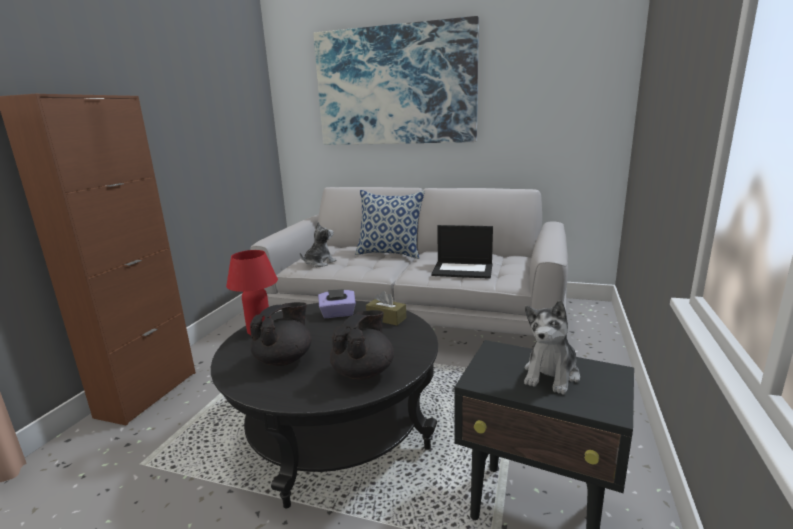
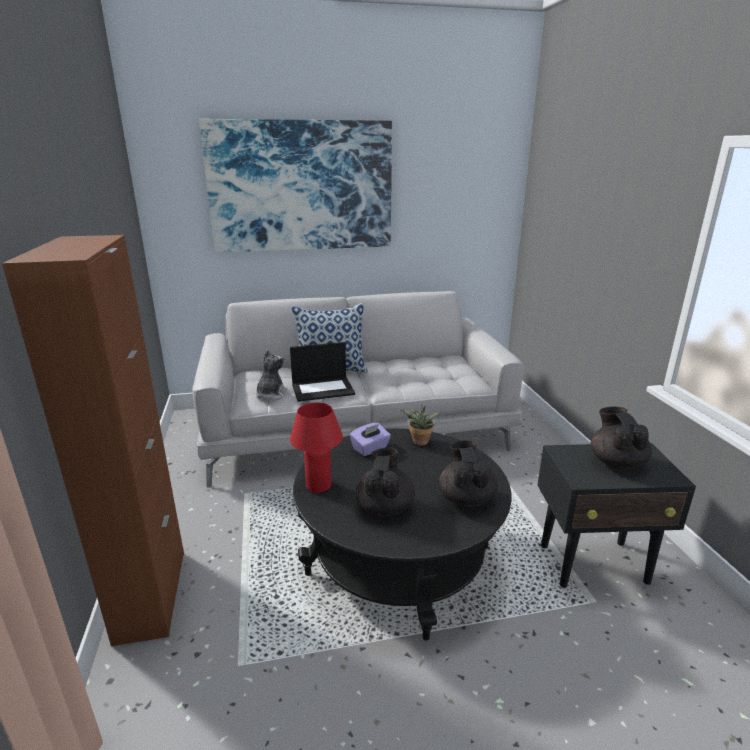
camera: 30 degrees left, 5 degrees up
(386, 318) = (419, 443): brown tissue box -> potted plant
(463, 270) = (424, 378): laptop -> laptop (323, 389)
(551, 375) = (616, 462): plush toy -> black teapot

